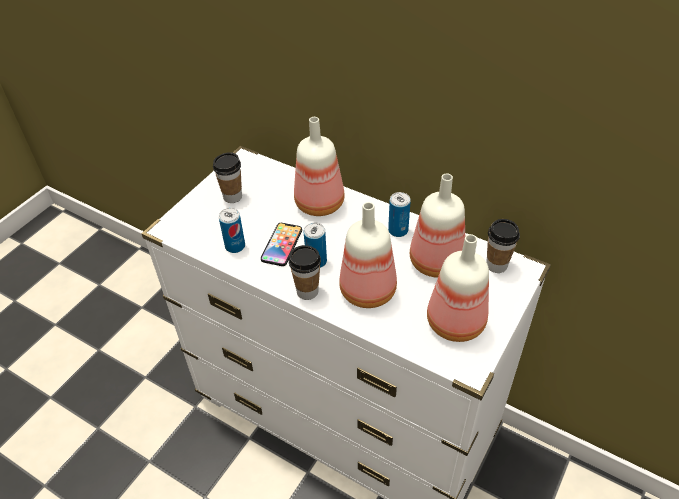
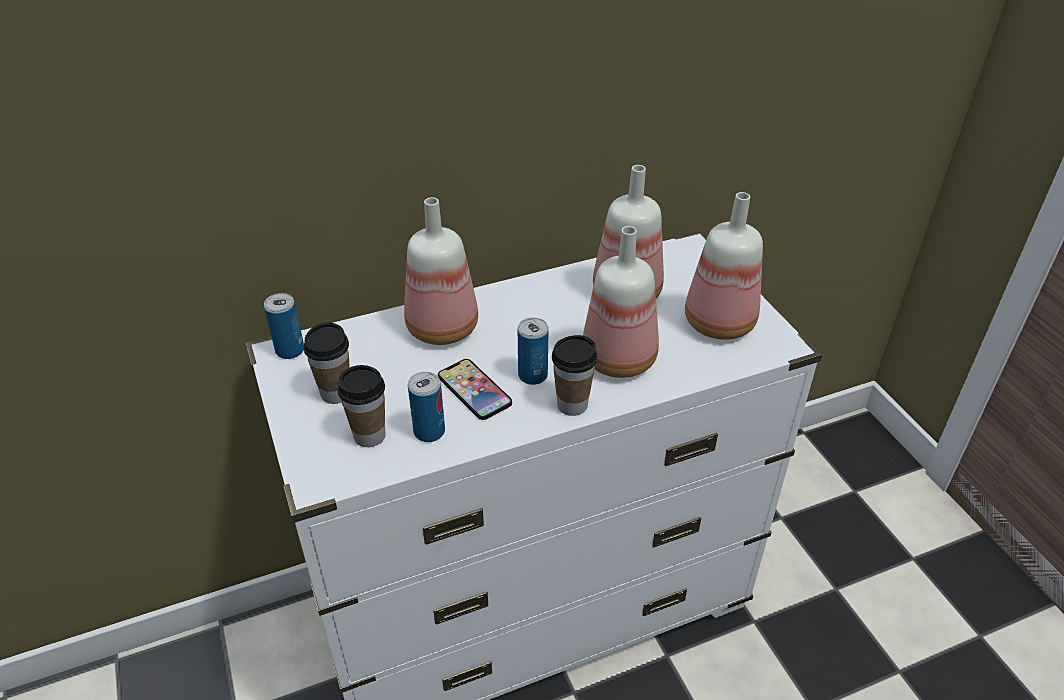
camera: 55 degrees left, 5 degrees down
(398, 230) = (553, 294): can -> can (290, 350)
(496, 265) = (670, 259): cup -> cup (369, 435)

